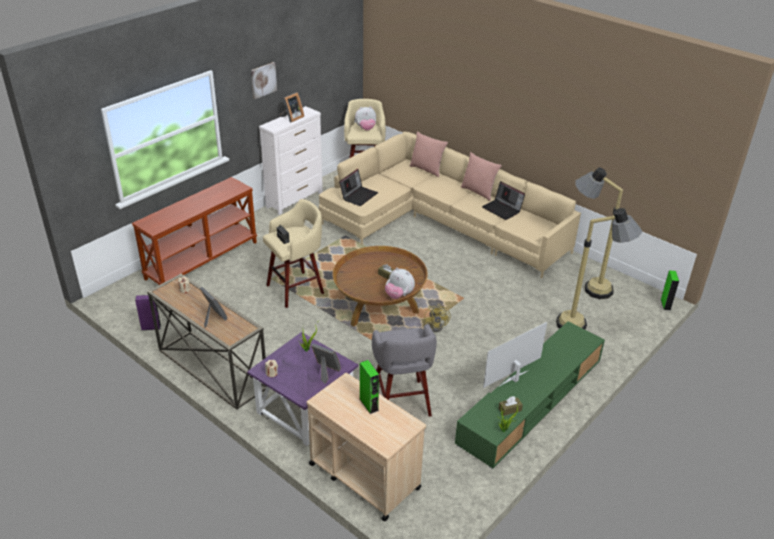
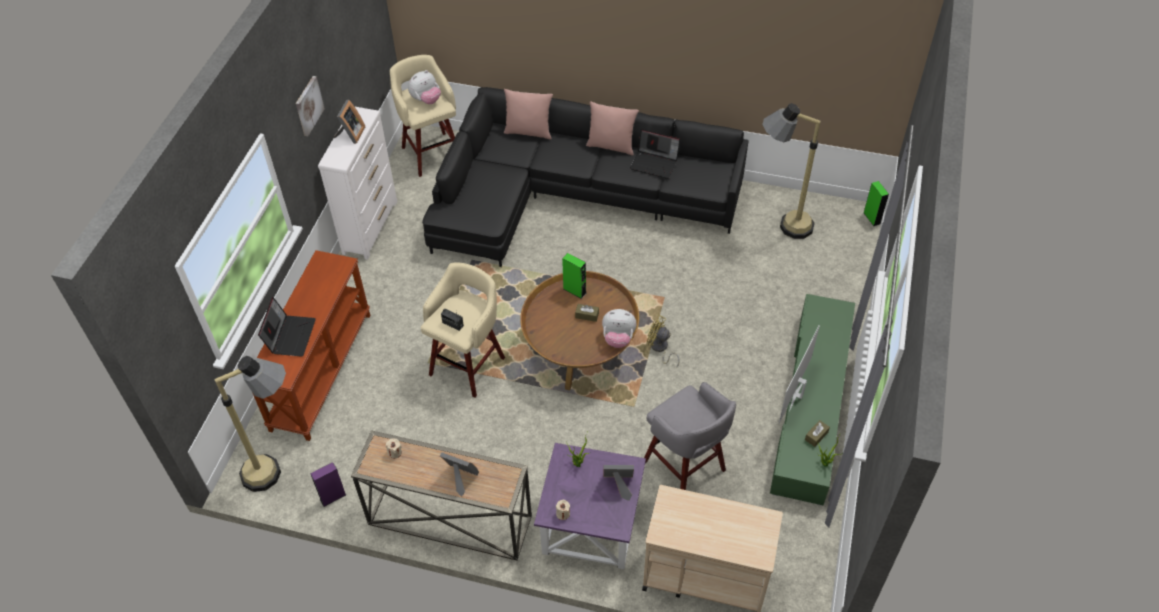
camera: 25 degrees left, 15 degrees up
(358, 196) = (475, 207): laptop -> laptop (290, 335)
(368, 404) = (711, 514): green speaker -> green speaker (574, 291)
(437, 326) = (660, 349): yellow fan -> yellow fan turned 150 degrees clockwise
(440, 223) = (570, 196): beige sofa -> black sofa
(585, 327) = (811, 284): floor lamp -> floor lamp (279, 472)

